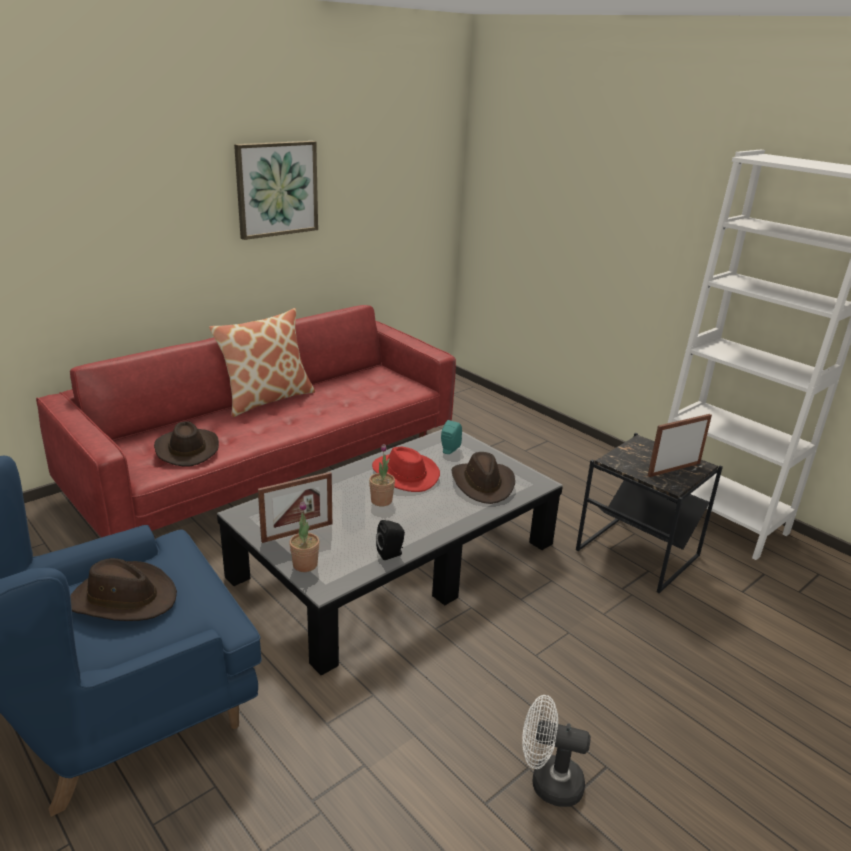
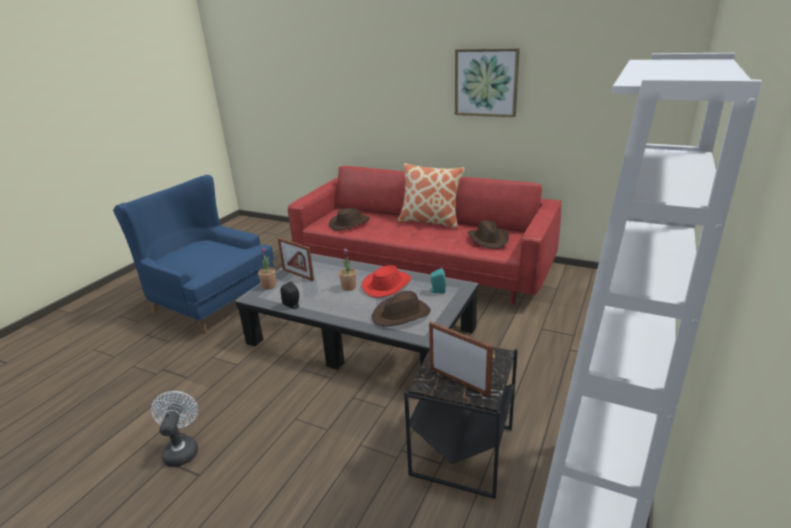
camera: 70 degrees right, 0 degrees up
(124, 598) = (208, 252): brown hat -> brown hat (488, 239)

